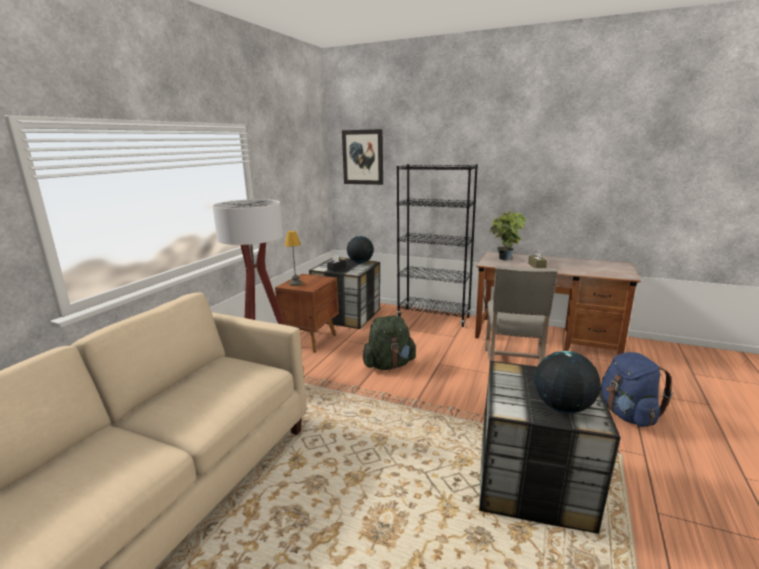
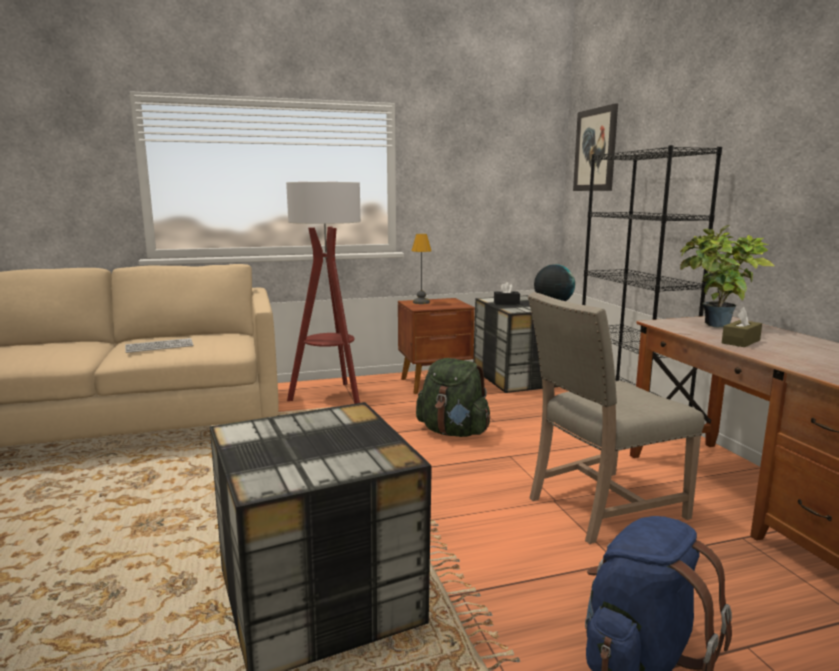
camera: 50 degrees right, 5 degrees down
(209, 399) = (159, 347): none -> keyboard
(562, 407) = (280, 458): globe -> none

